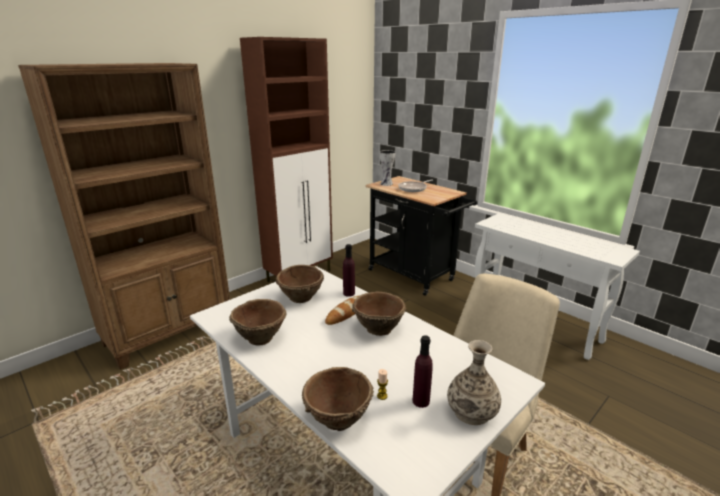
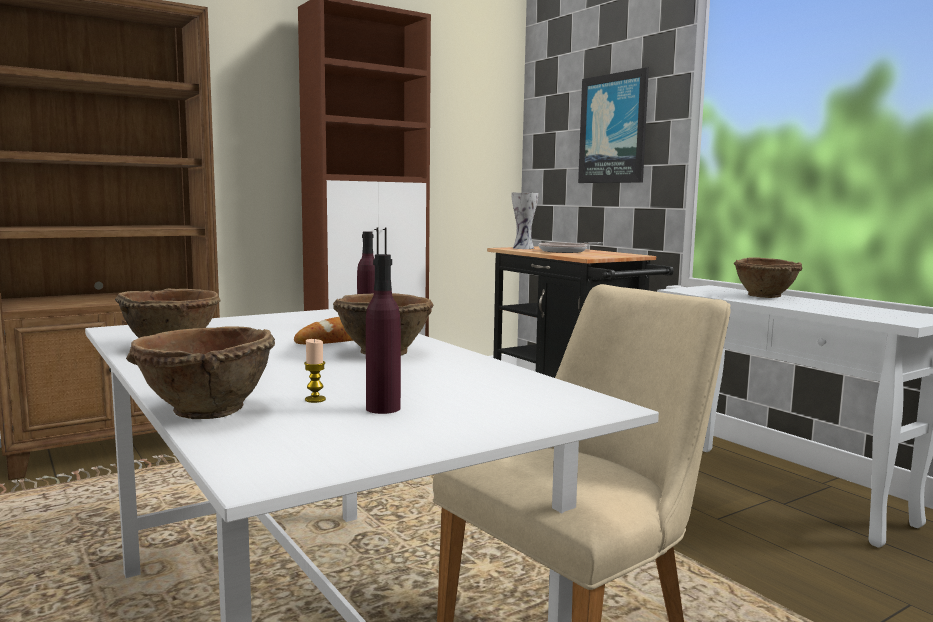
camera: 10 degrees right, 15 degrees down
(301, 298) = (282, 326): brown bowl -> brown bowl (765, 296)
(437, 107) = (613, 129): none -> picture
(471, 411) = (473, 423): vase -> none

